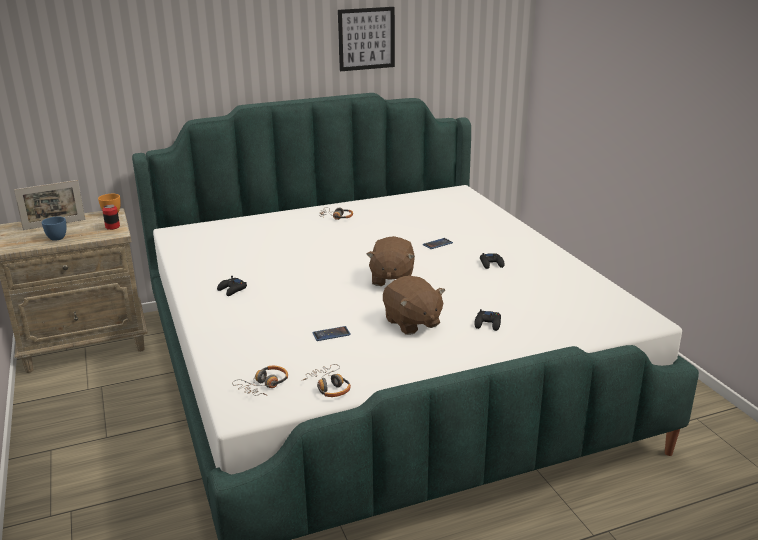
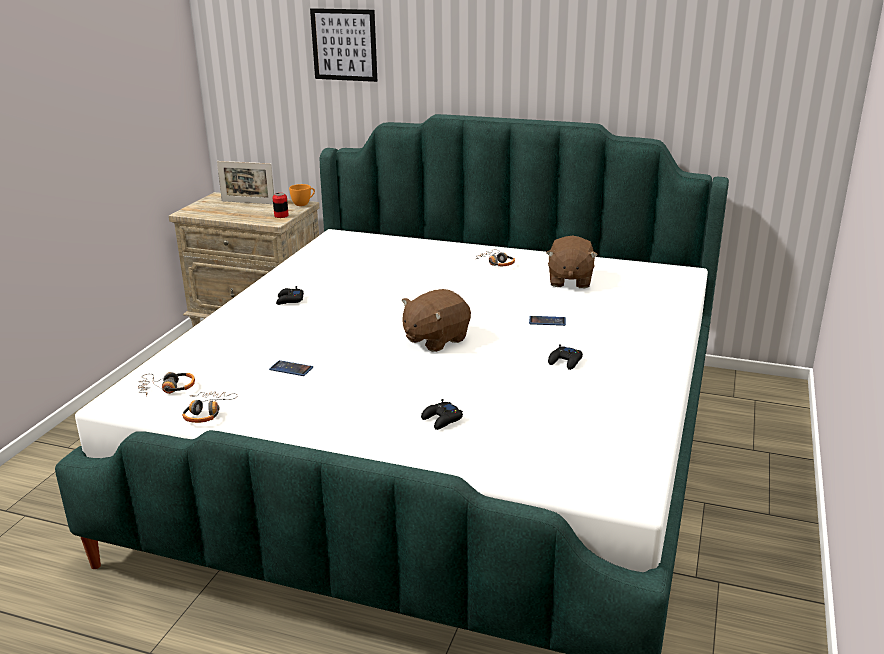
camera: 40 degrees right, 0 degrees up
(57, 237) = (232, 213): blue cup -> none
(366, 38) = (601, 55): picture -> picture (344, 45)
(412, 323) = (374, 388): brown plush toy -> brown plush toy (569, 280)

